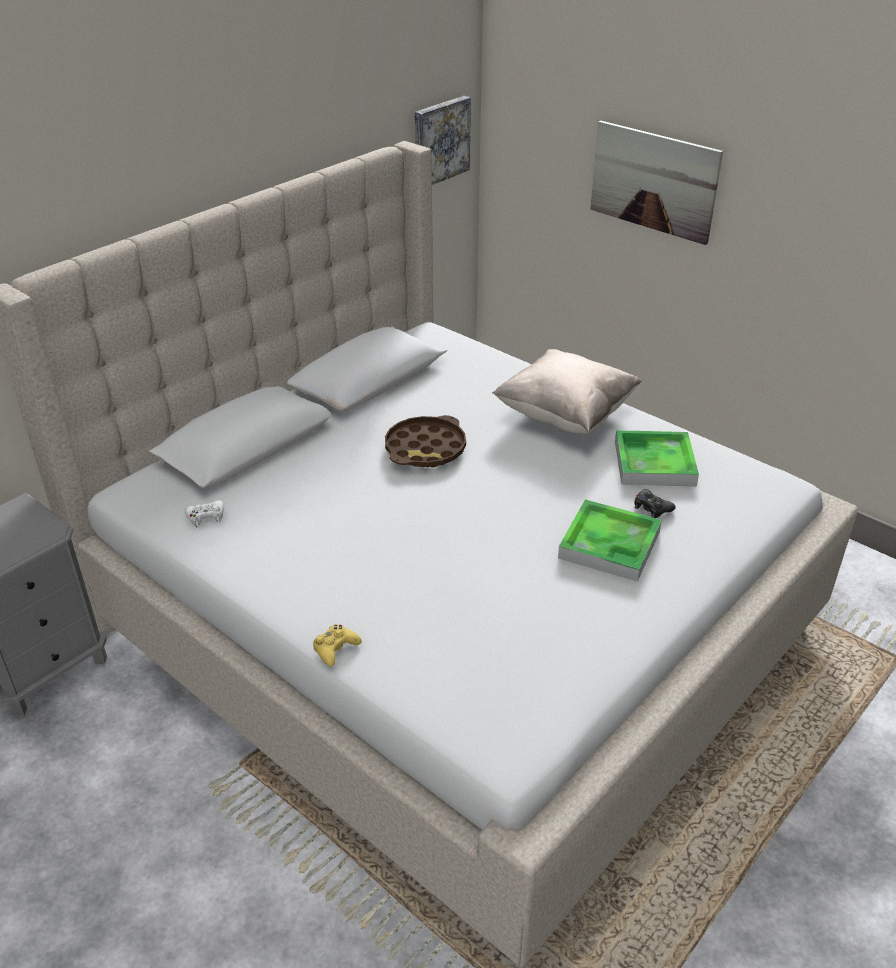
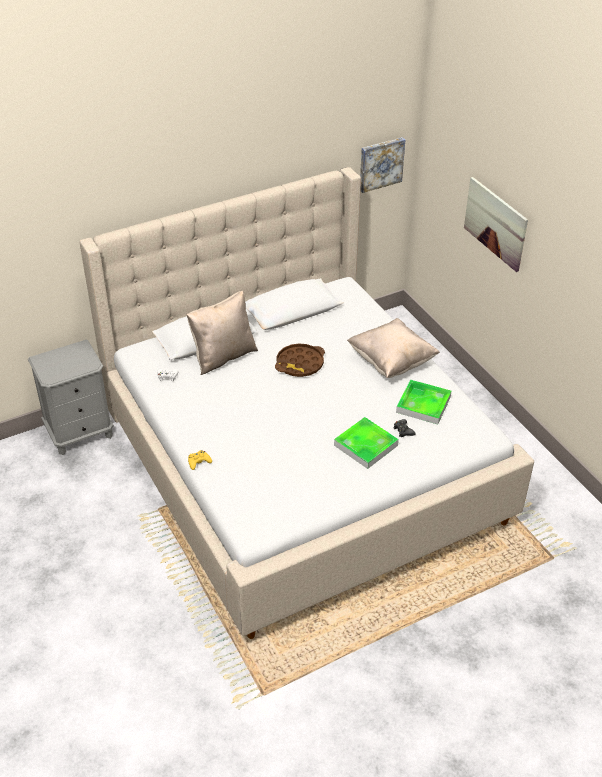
camera: 20 degrees right, 5 degrees up
(290, 465) = (223, 356): none -> beige pillow

